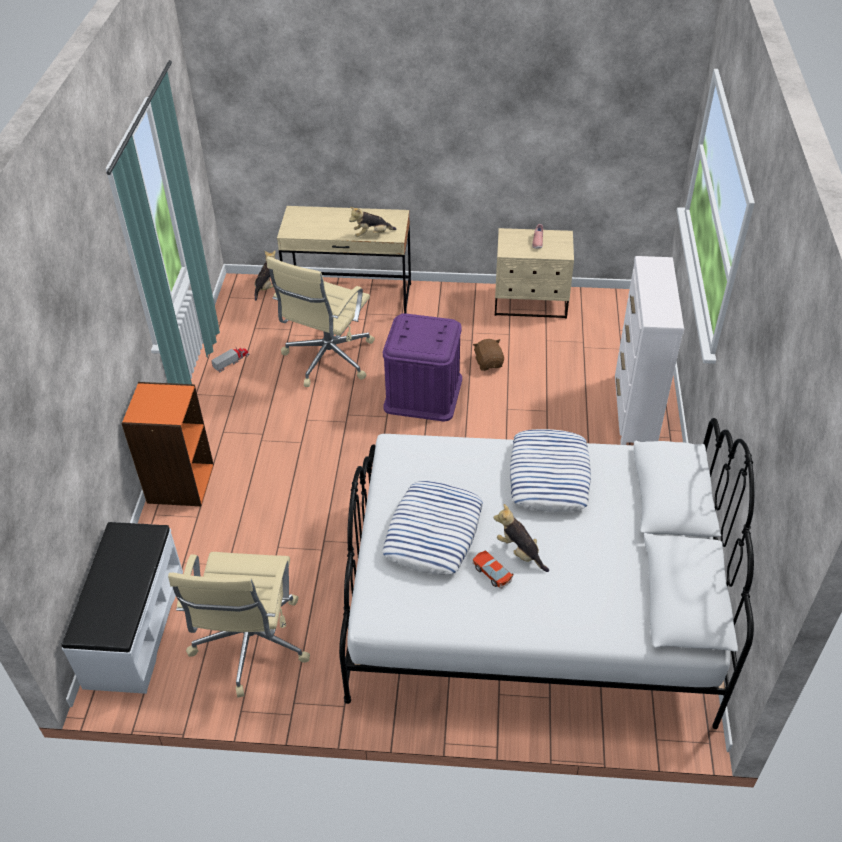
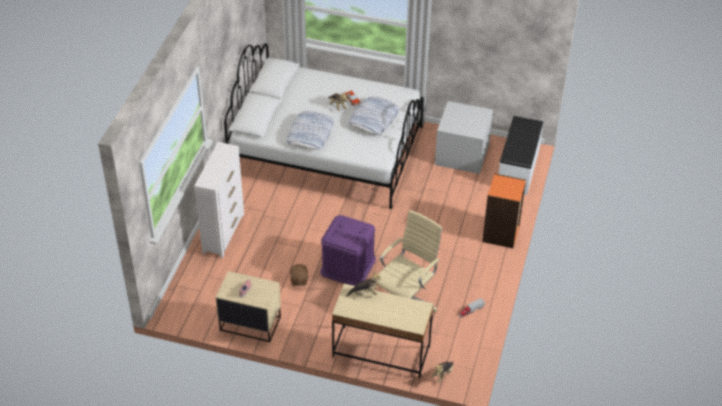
camera: 170 degrees left, 0 degrees up
(250, 645) = (463, 153): beige office chair -> grey storage box

